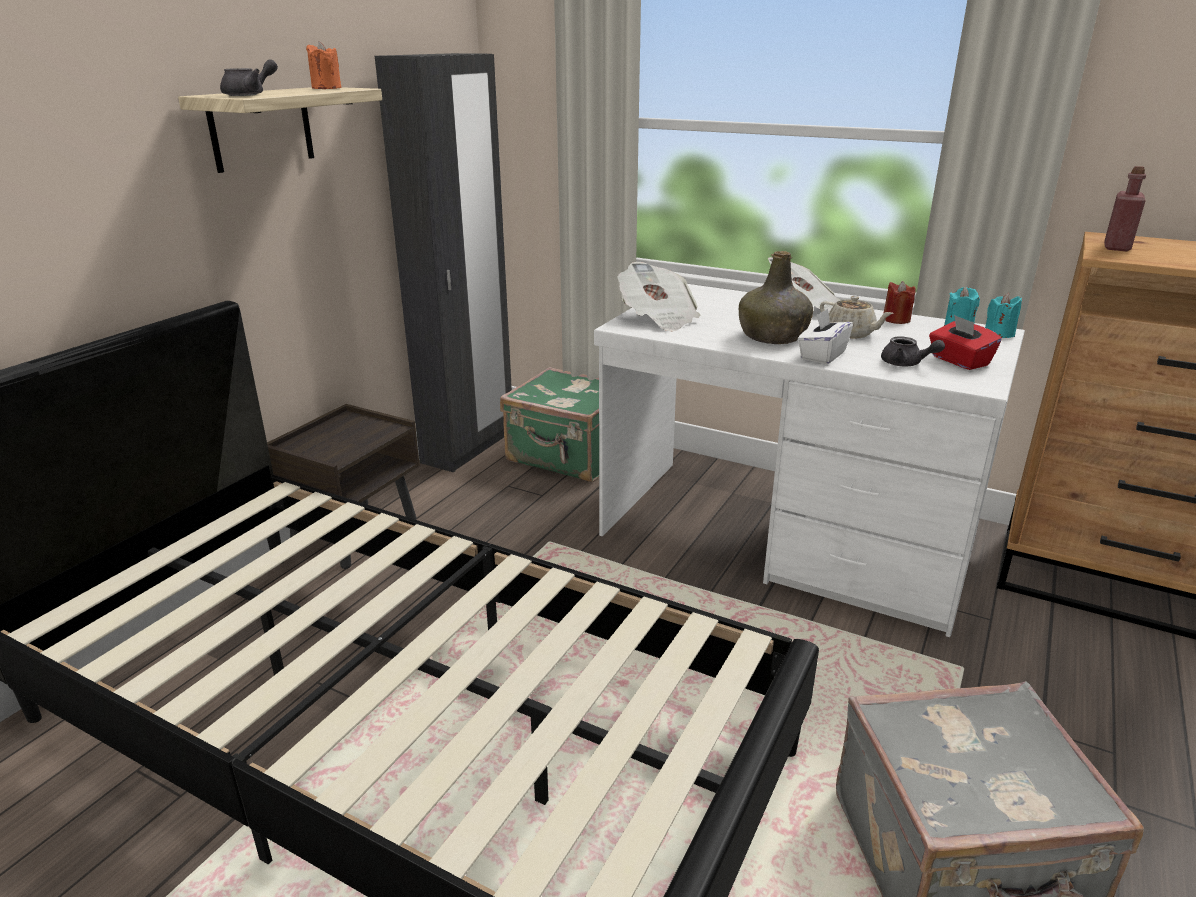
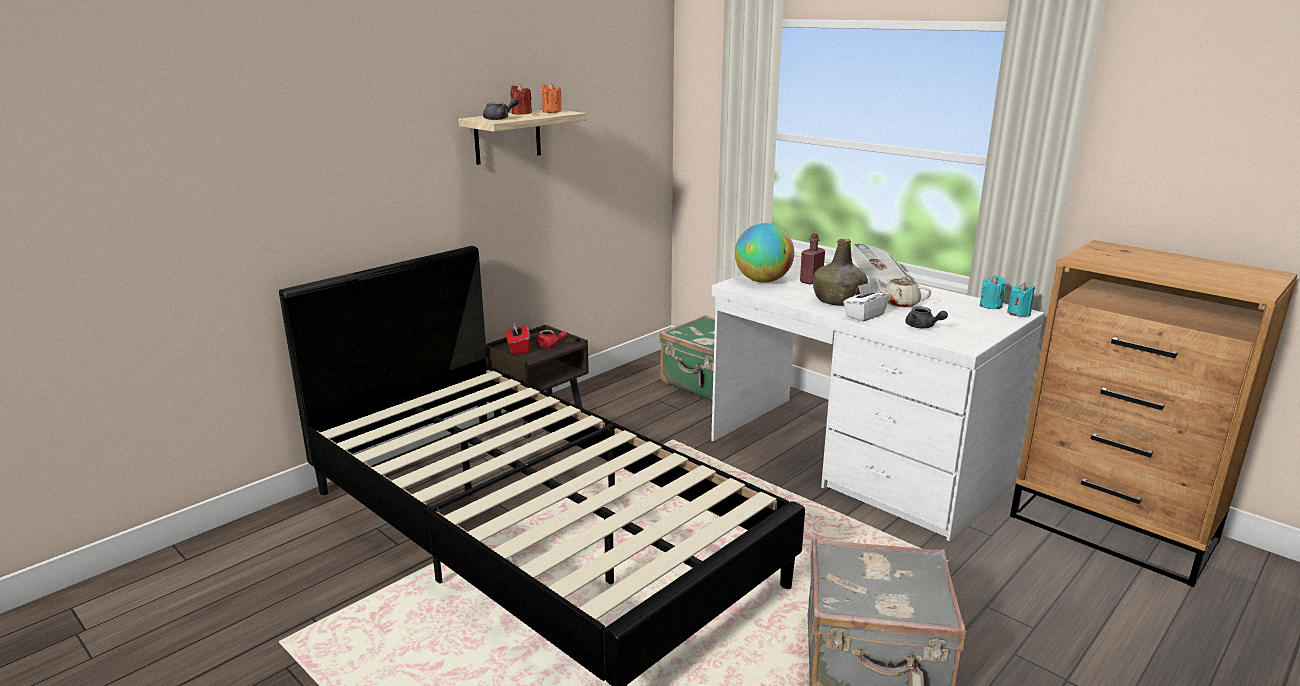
camera: 15 degrees right, 5 degrees down
(362, 434) = (550, 345): none -> red teapot
(469, 447) = (637, 370): black wardrobe -> none
(658, 318) = (763, 281): newspaper -> globe
(851, 334) = (900, 303): beige teapot -> beige teapot turned 150 degrees clockwise
(896, 319) = (945, 296): red candle -> red candle (521, 113)
(959, 361) = (966, 329): red tissue box -> red tissue box (518, 349)
(1117, 247) = (1098, 253): red bottle -> red bottle (811, 281)

